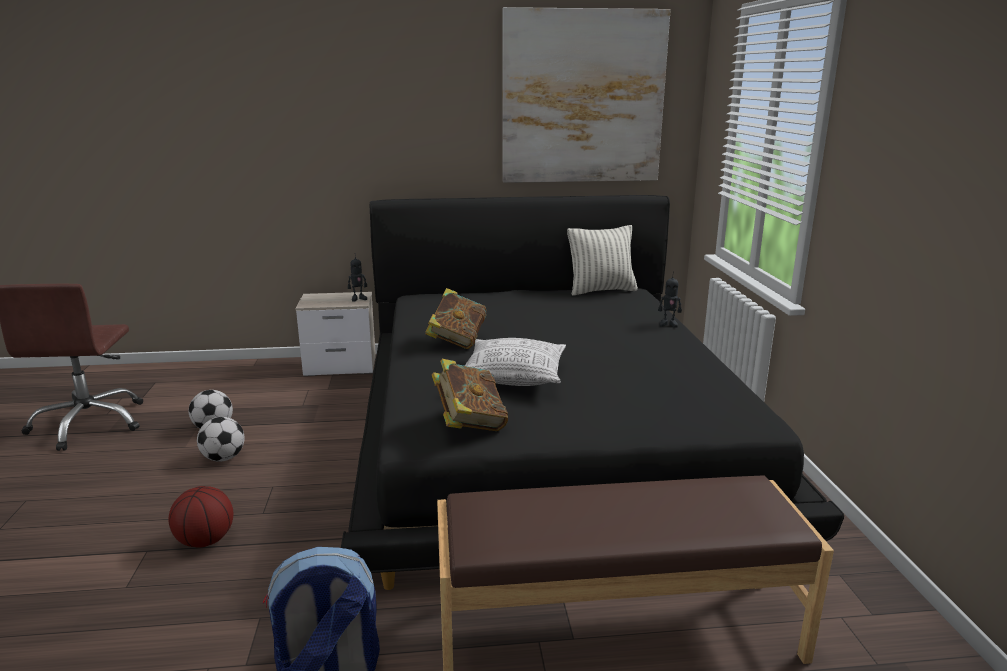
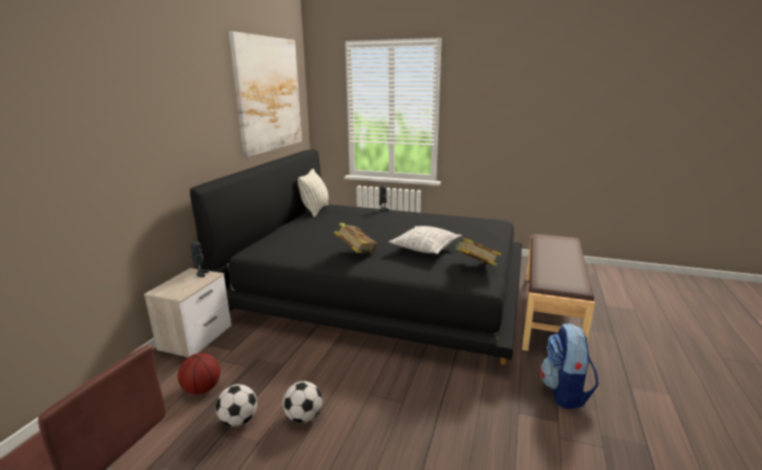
camera: 65 degrees left, 0 degrees up
(205, 541) = (425, 433): basketball -> basketball (202, 389)

